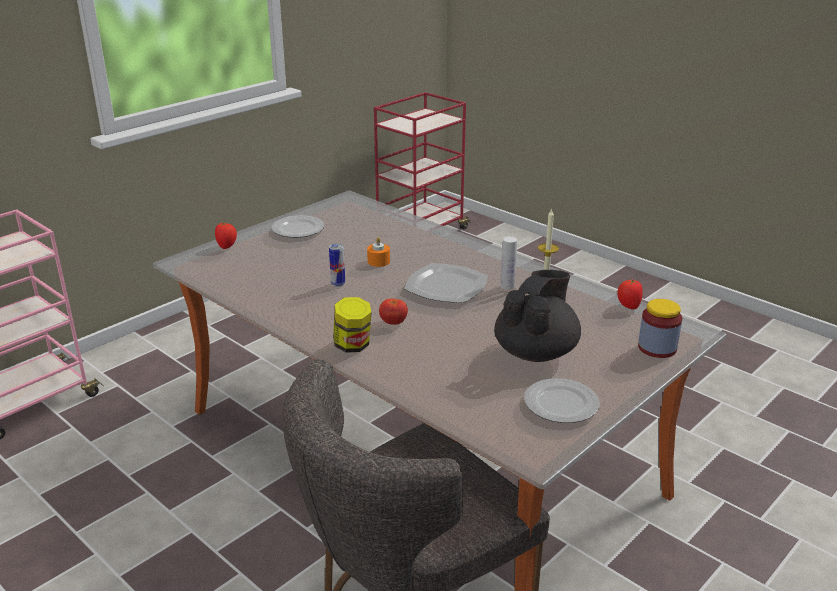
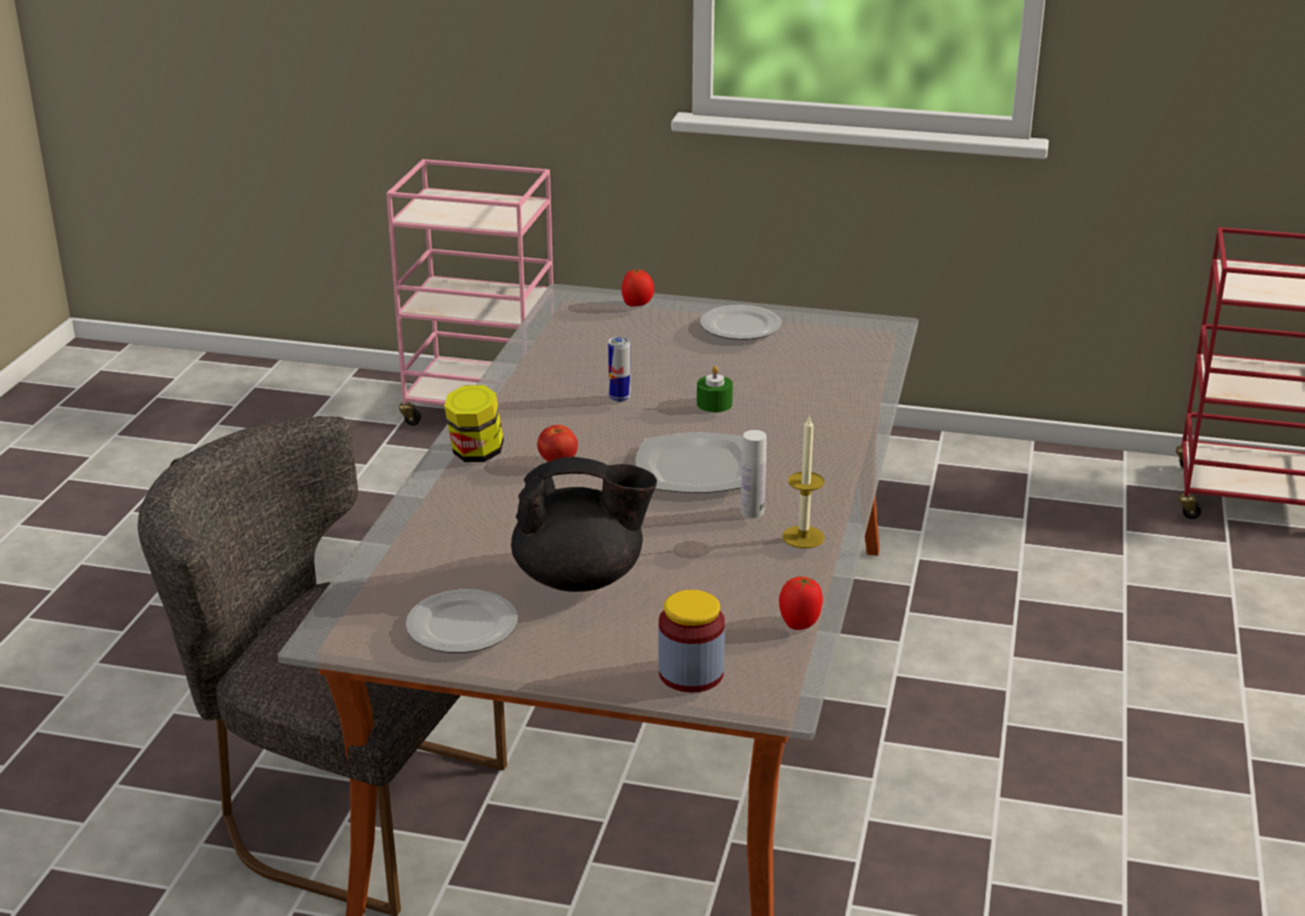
camera: 60 degrees right, 0 degrees up
(378, 261) = (714, 404): orange candle -> green candle

